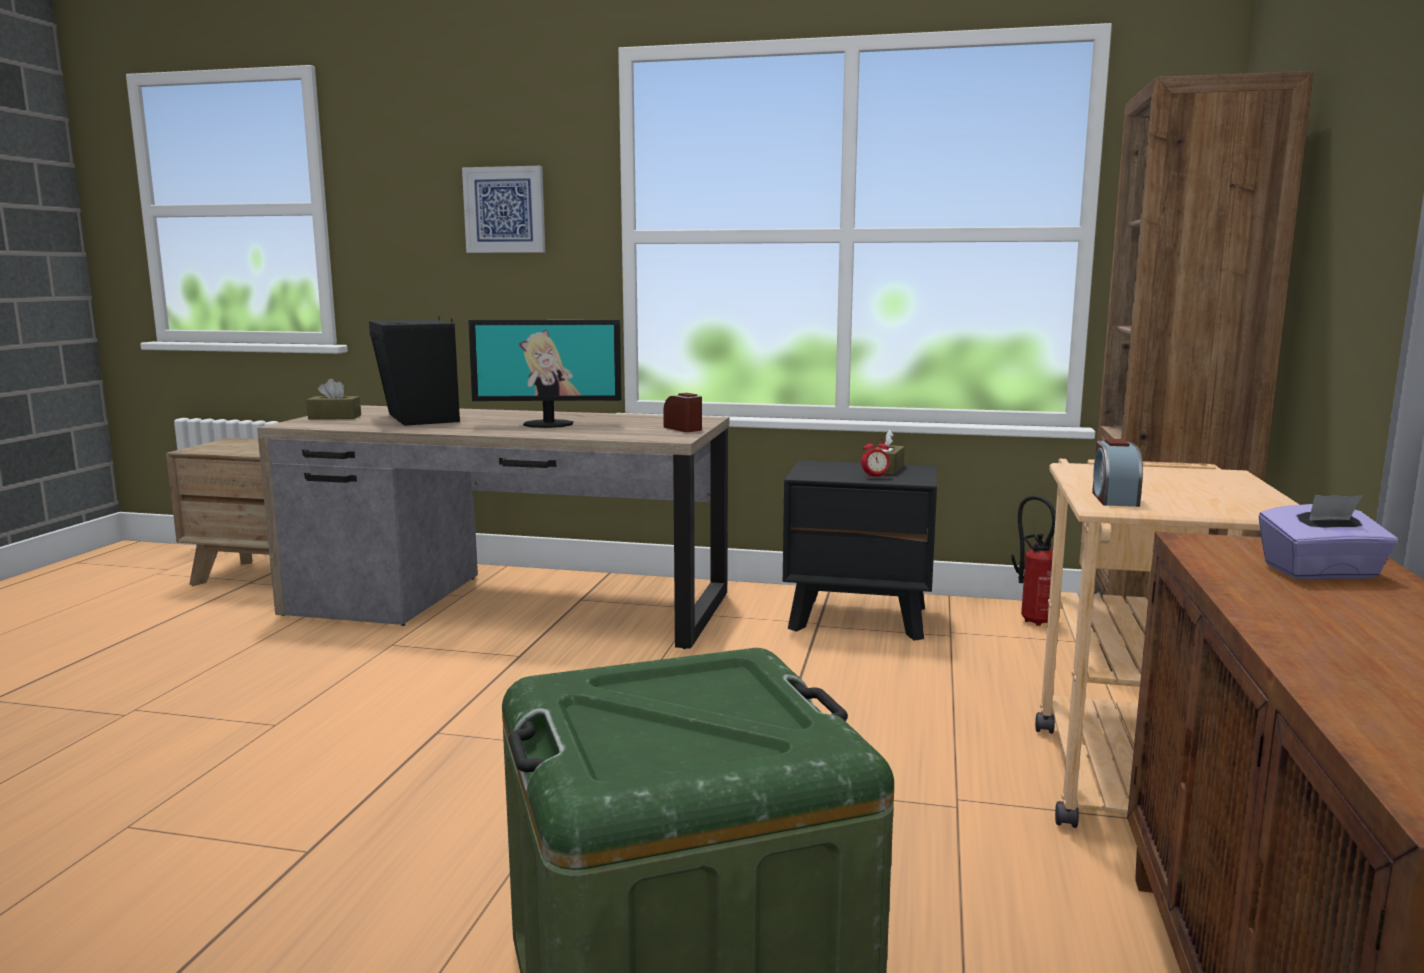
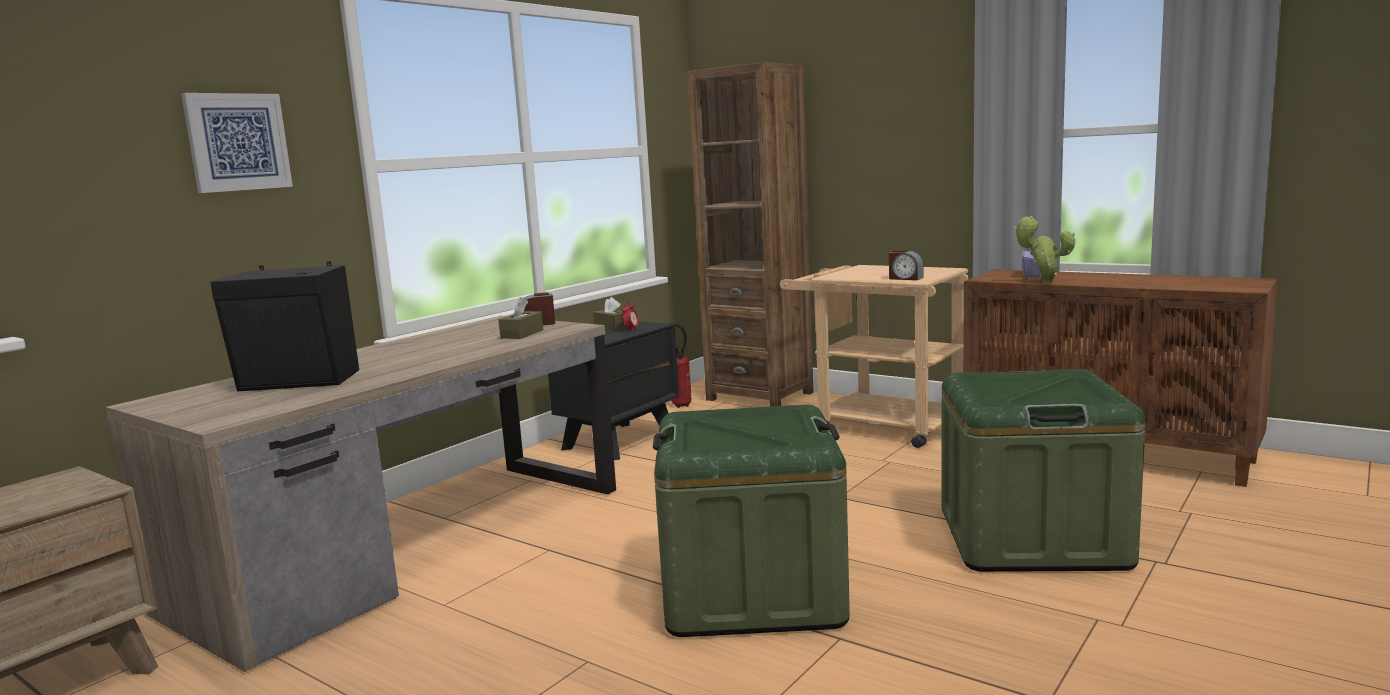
camera: 65 degrees left, 0 degrees up
(335, 417) = (204, 409): brown tissue box -> brown tissue box (522, 334)
(431, 776) = (752, 592): none -> green storage box
(548, 424) = (436, 349): monitor -> none
(1217, 581) = (1043, 282): none -> potted plant

